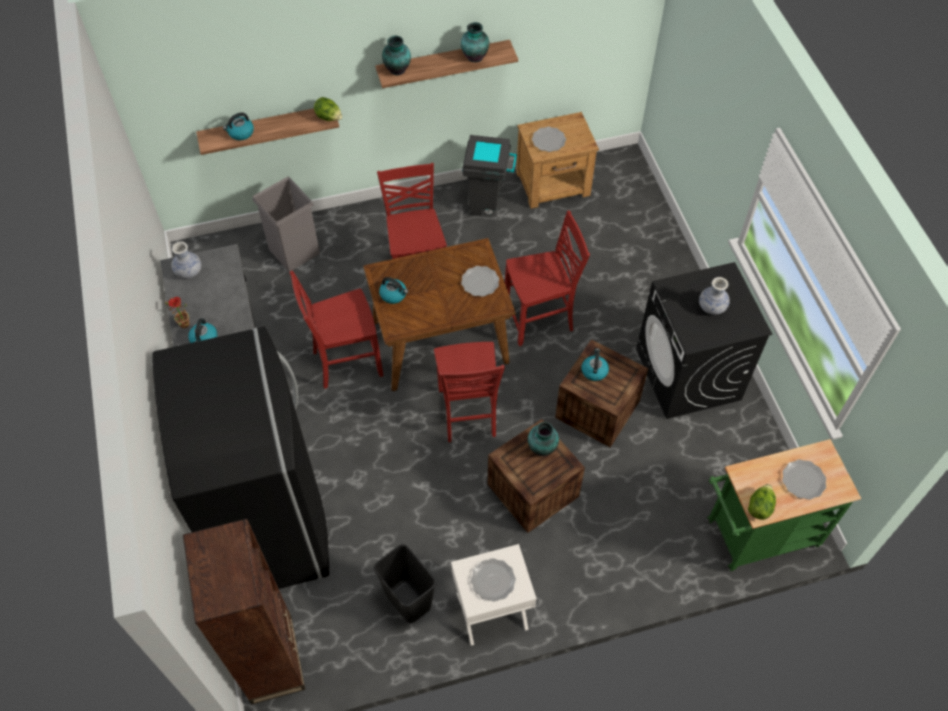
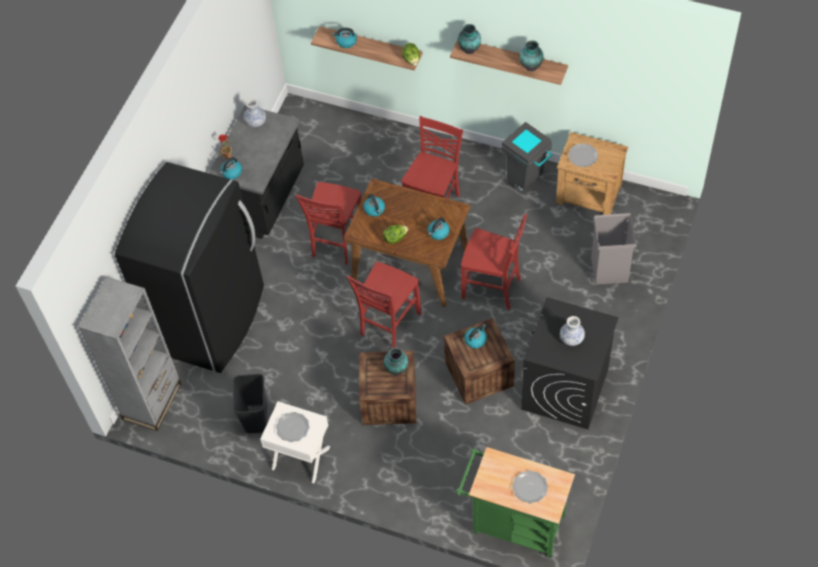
camera: 40 degrees right, 0 degrees up
(272, 659) = (152, 401): brown bookcase -> grey bookcase
(294, 250) = (363, 144): grey trash can -> grey trash can (609, 269)
(345, 362) = (337, 242): red chair -> red chair turned 90 degrees counterclockwise
(480, 282) = (438, 233): plate -> kettle
(759, 507) = (485, 485): lettuce -> lettuce (395, 238)

